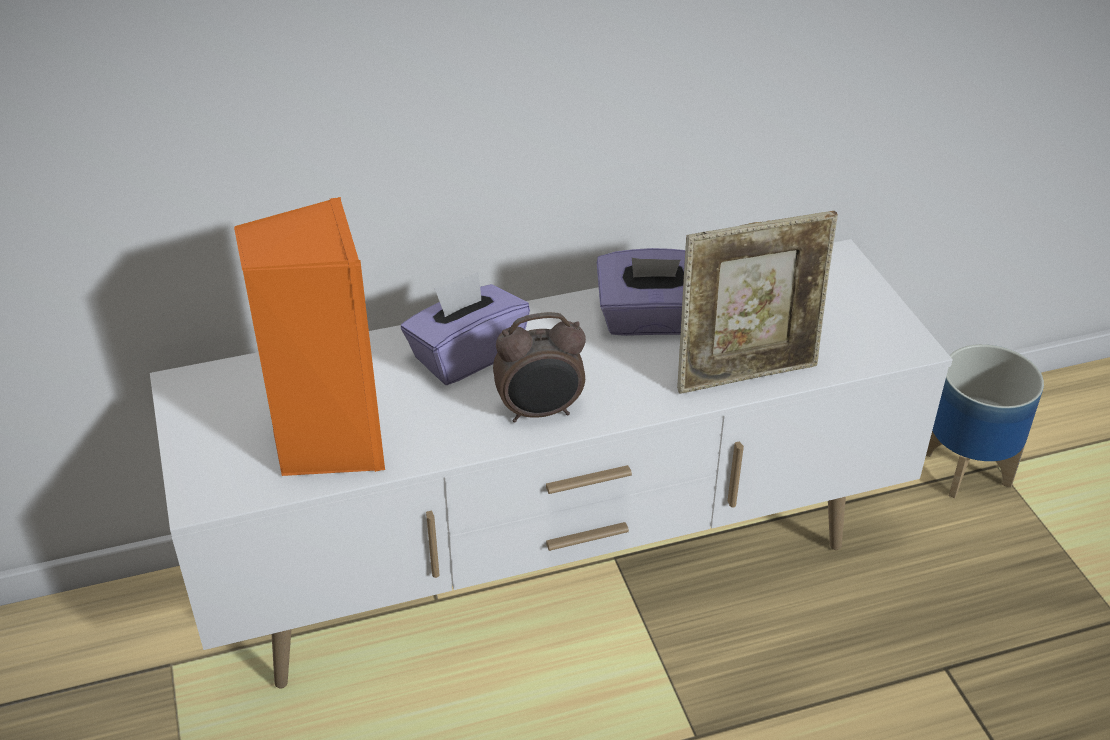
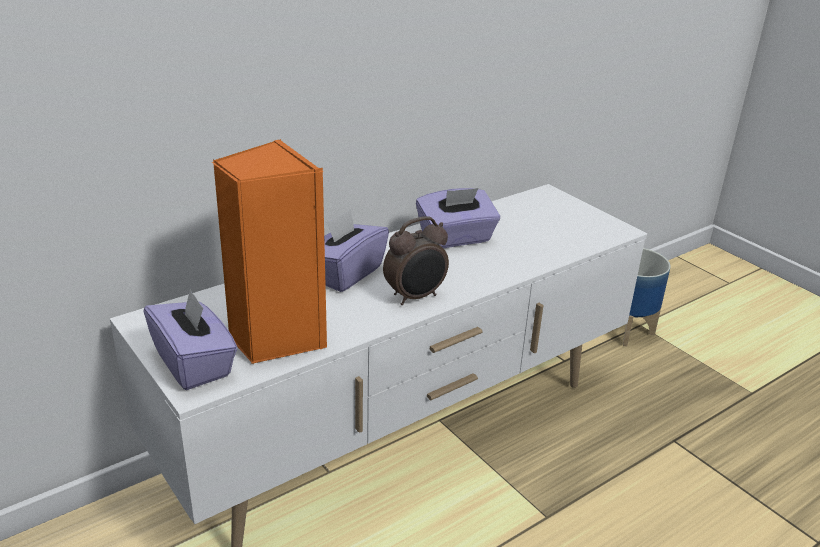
camera: 20 degrees left, 10 degrees down
(217, 461) = (194, 363): none -> purple tissue box
(746, 374) = (534, 257): picture frame -> none

